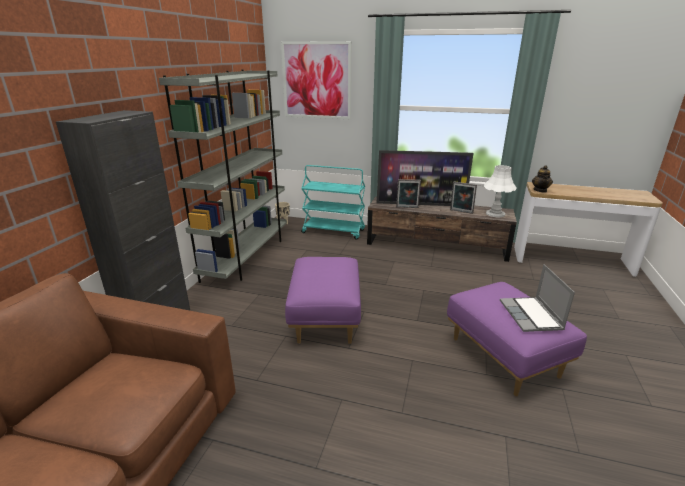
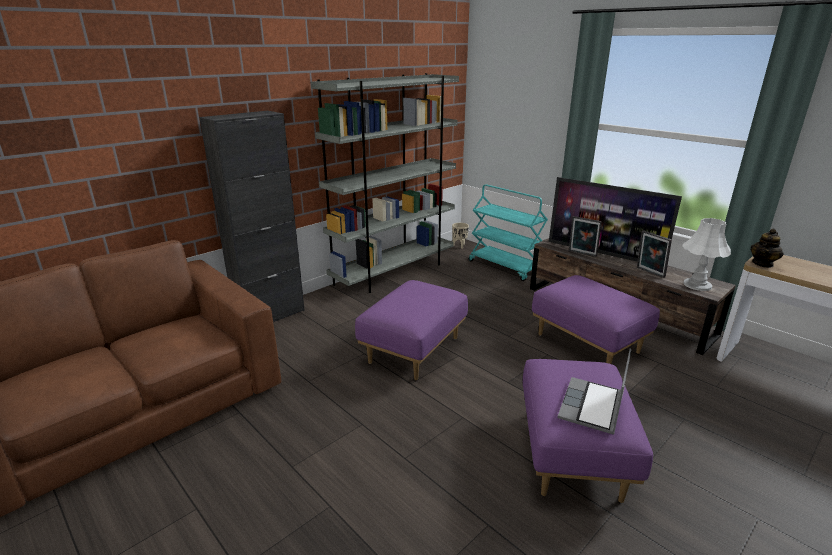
camera: 30 degrees right, 0 degrees up
(316, 80) = (514, 88): picture -> none
(441, 274) = (588, 343): none -> purple ottoman

